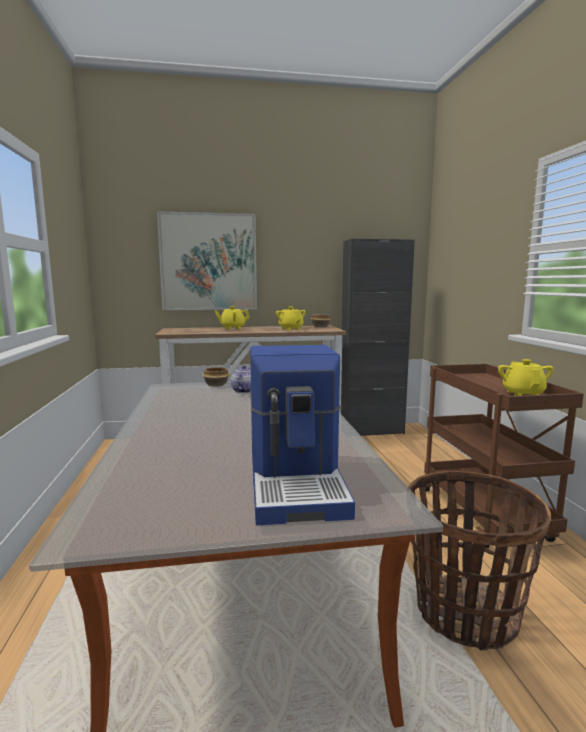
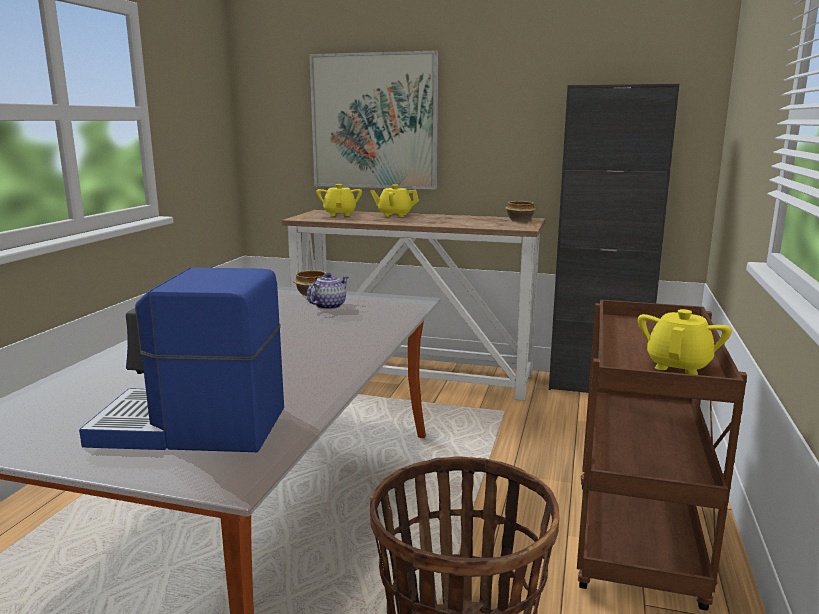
camera: 25 degrees right, 5 degrees up
(290, 329) = (467, 221): yellow teapot -> yellow teapot (340, 214)
(297, 482) = (191, 428): coffee machine -> coffee machine turned 75 degrees clockwise

